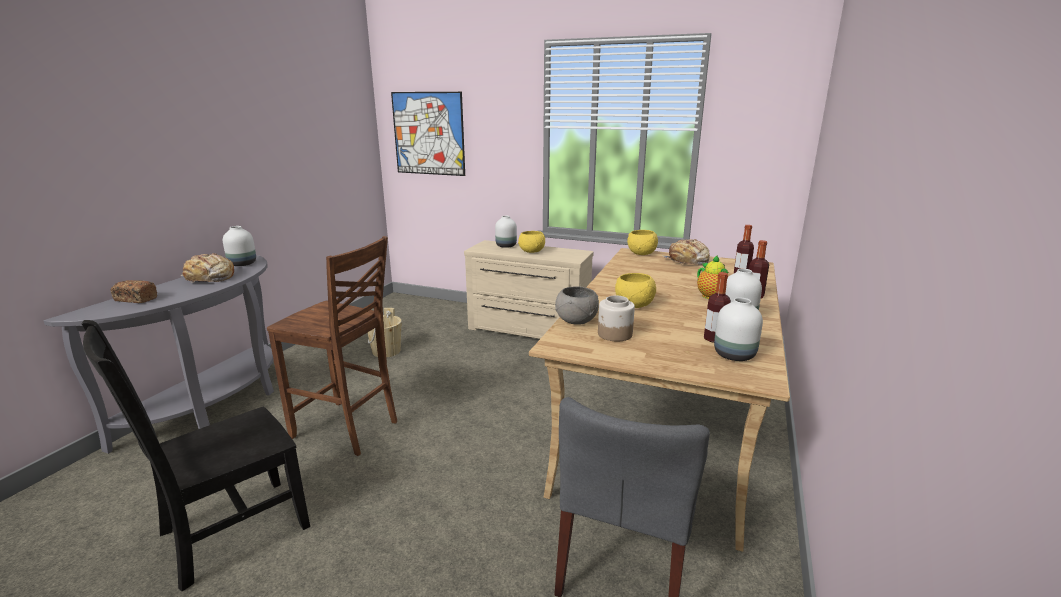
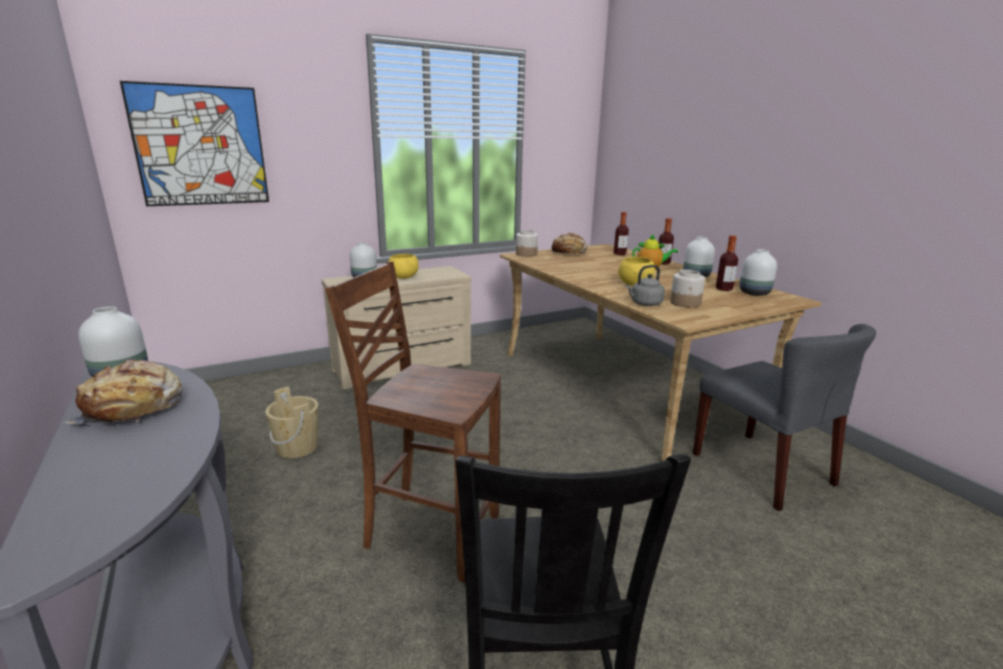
camera: 50 degrees left, 0 degrees up
(136, 299) = (95, 484): bread -> none
(347, 429) = (430, 531): brown chair -> brown chair turned 135 degrees counterclockwise
(576, 321) = (644, 304): grey bowl -> grey kettle
(641, 253) = (526, 254): yellow bowl -> jar

